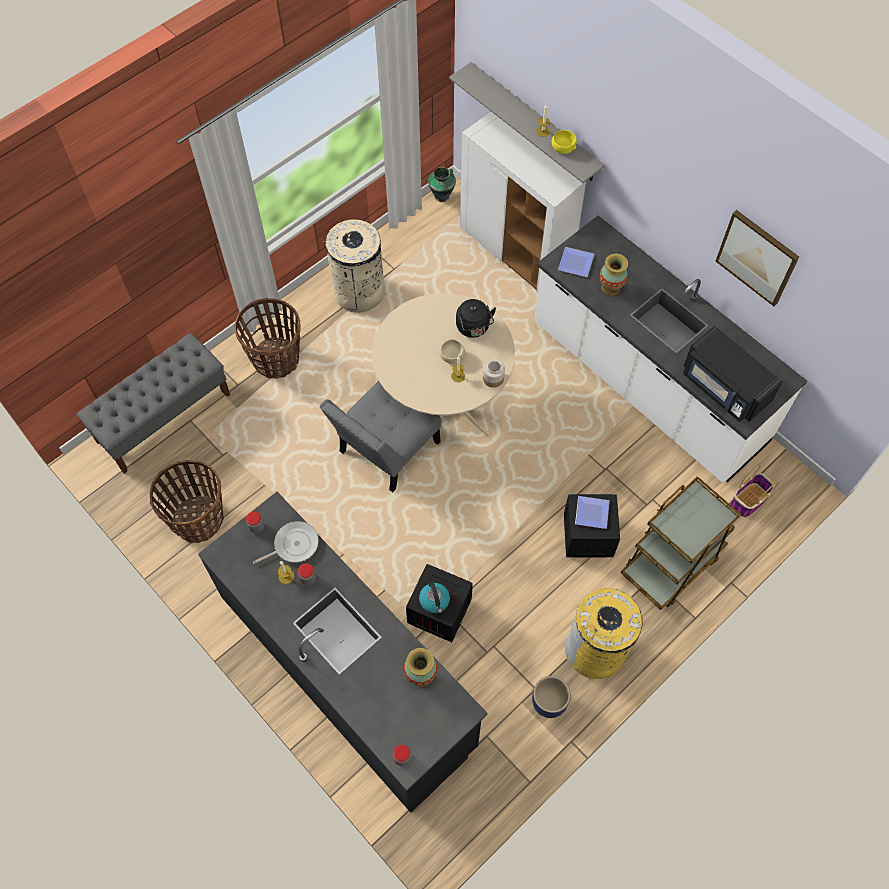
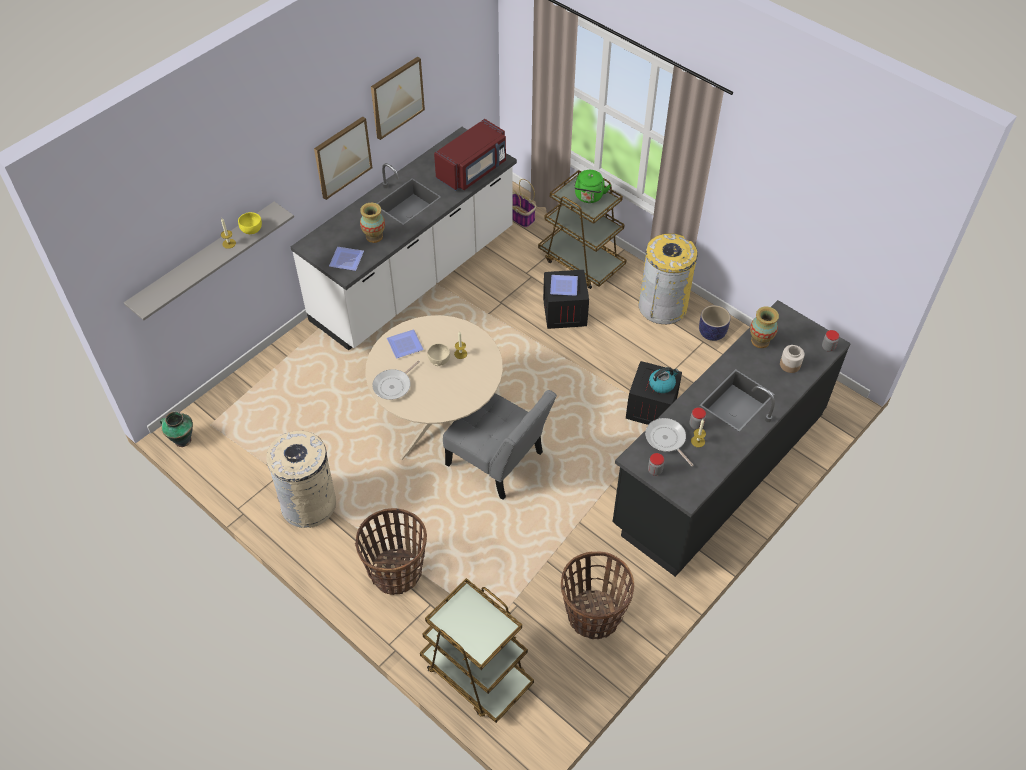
camera: 95 degrees left, 10 degrees down
(164, 417) = (476, 673): grey bench -> brown cart
(422, 316) = (394, 385): none -> frying pan
(474, 328) = (406, 345): black kettle -> plate
(493, 378) = (461, 328): jar -> jar (790, 365)
(515, 251) = (262, 373): white cabinet -> none
(679, 223) = (342, 157): none -> picture
(694, 524) = (589, 197): none -> green kettle
(723, 388) = (473, 170): black microwave -> red microwave

